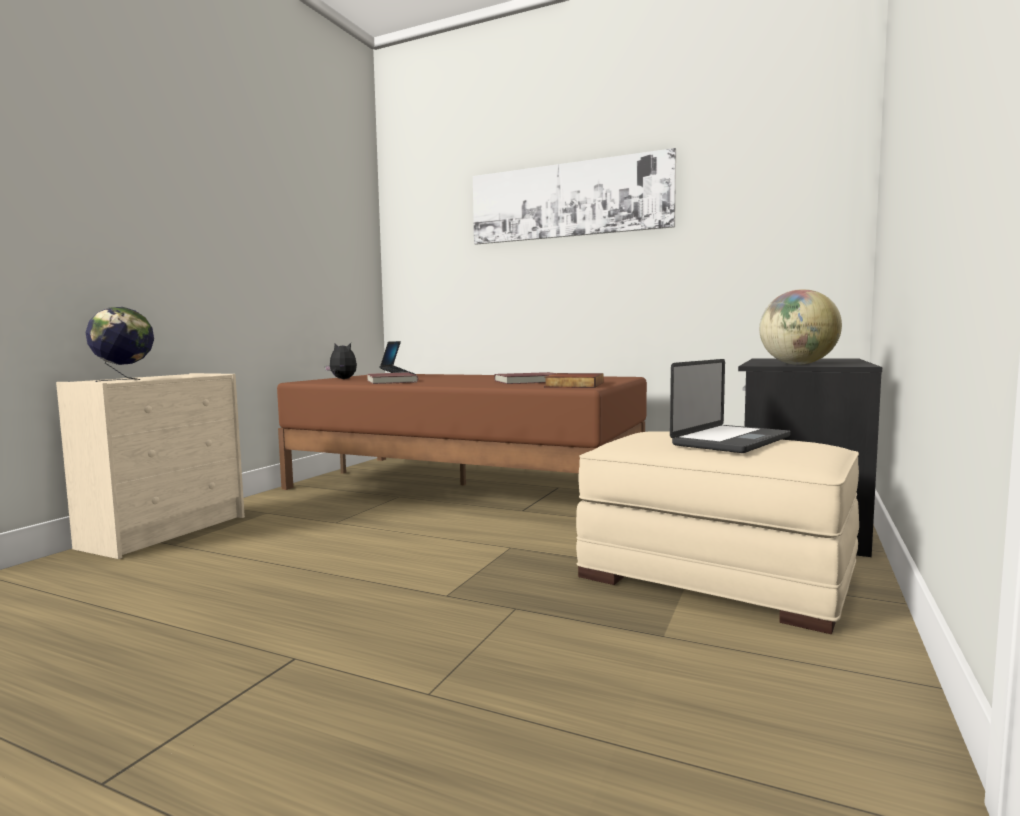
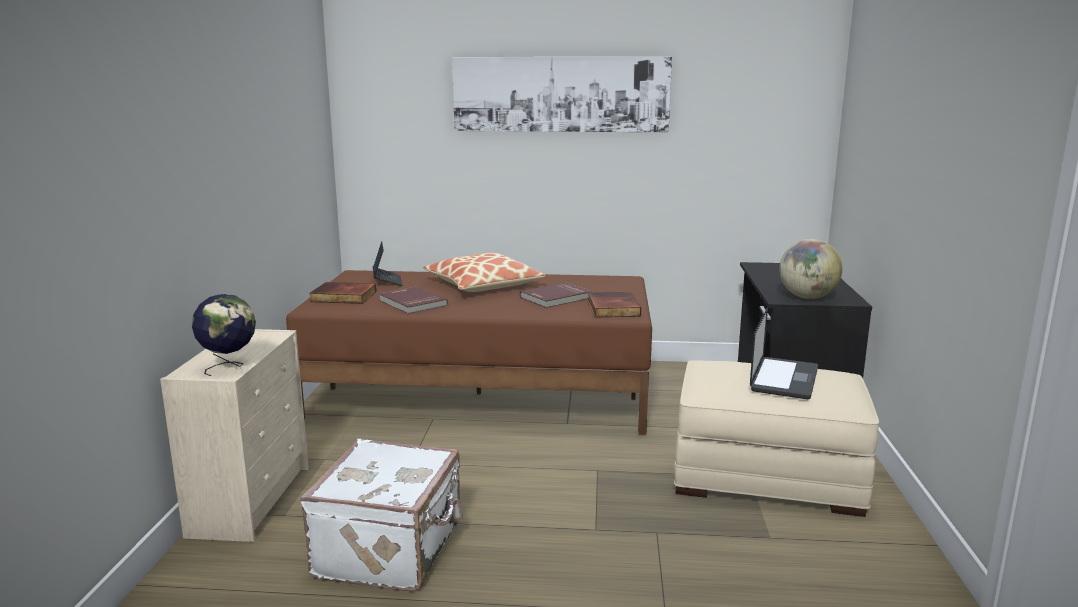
camera: 20 degrees left, 10 degrees up
(219, 582) = (392, 550): none -> white suitcase
(342, 379) = (343, 297): plush toy -> book
(476, 377) = (483, 285): none -> pillow

